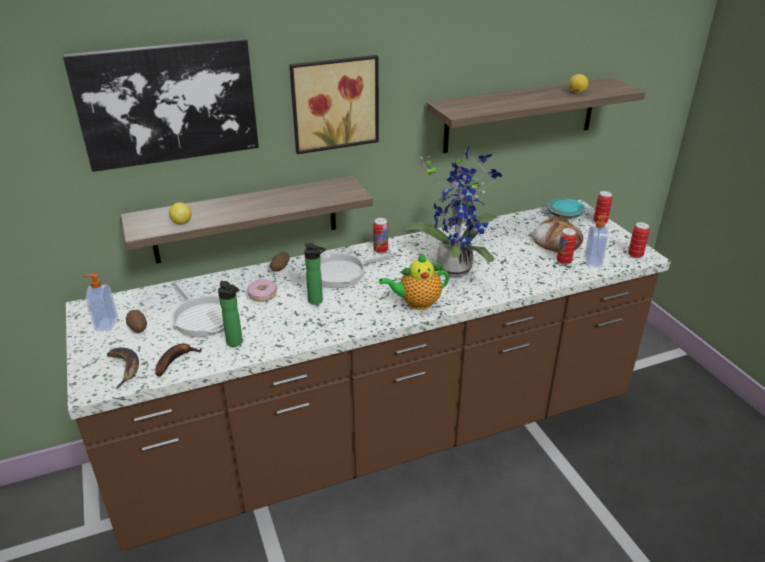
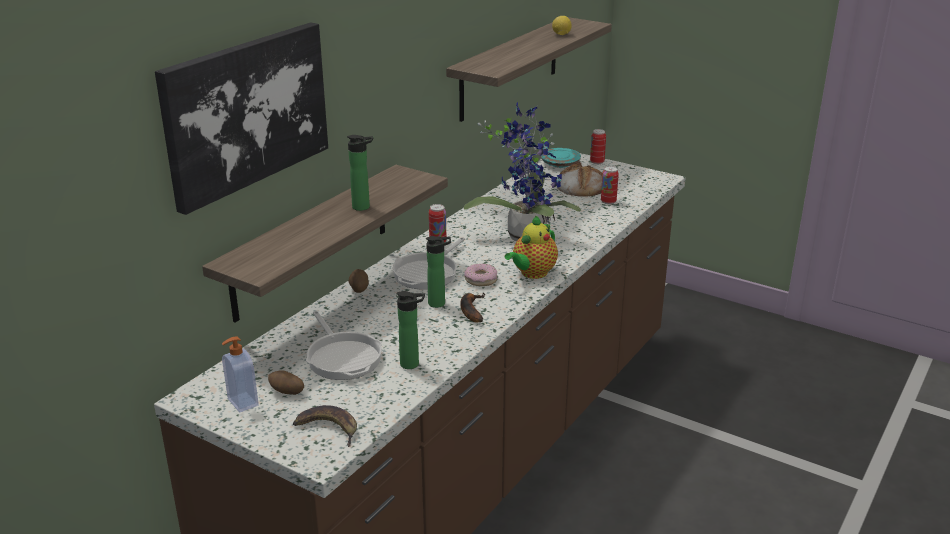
camera: 35 degrees left, 5 degrees down
(175, 360) = (372, 401): banana -> banana (470, 310)
(181, 222) = (291, 252): lemon -> none
(203, 317) = (343, 357): frying pan -> frying pan turned 45 degrees clockwise
(262, 294) = (375, 317): donut -> donut (481, 280)
(278, 203) = (364, 207): none -> bottle
(334, 103) = (379, 83): picture -> none
(593, 261) = (631, 194): soap dispenser -> none
(635, 255) = (655, 180): can -> none

